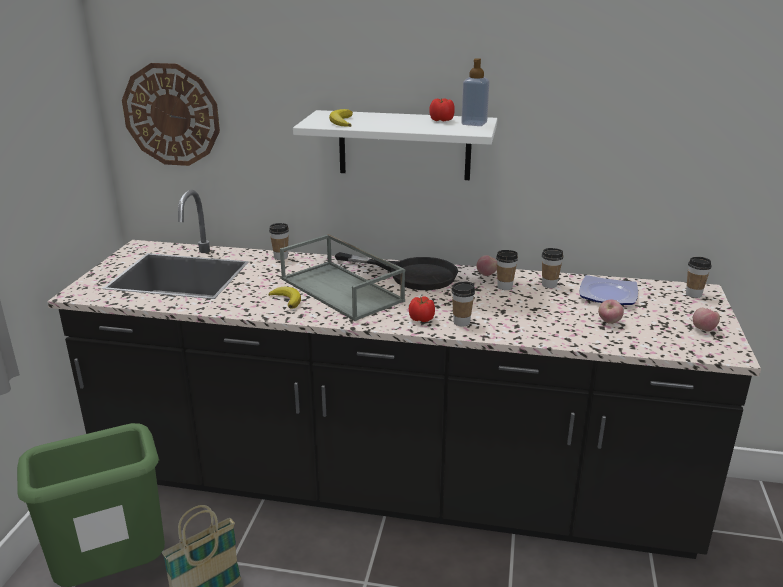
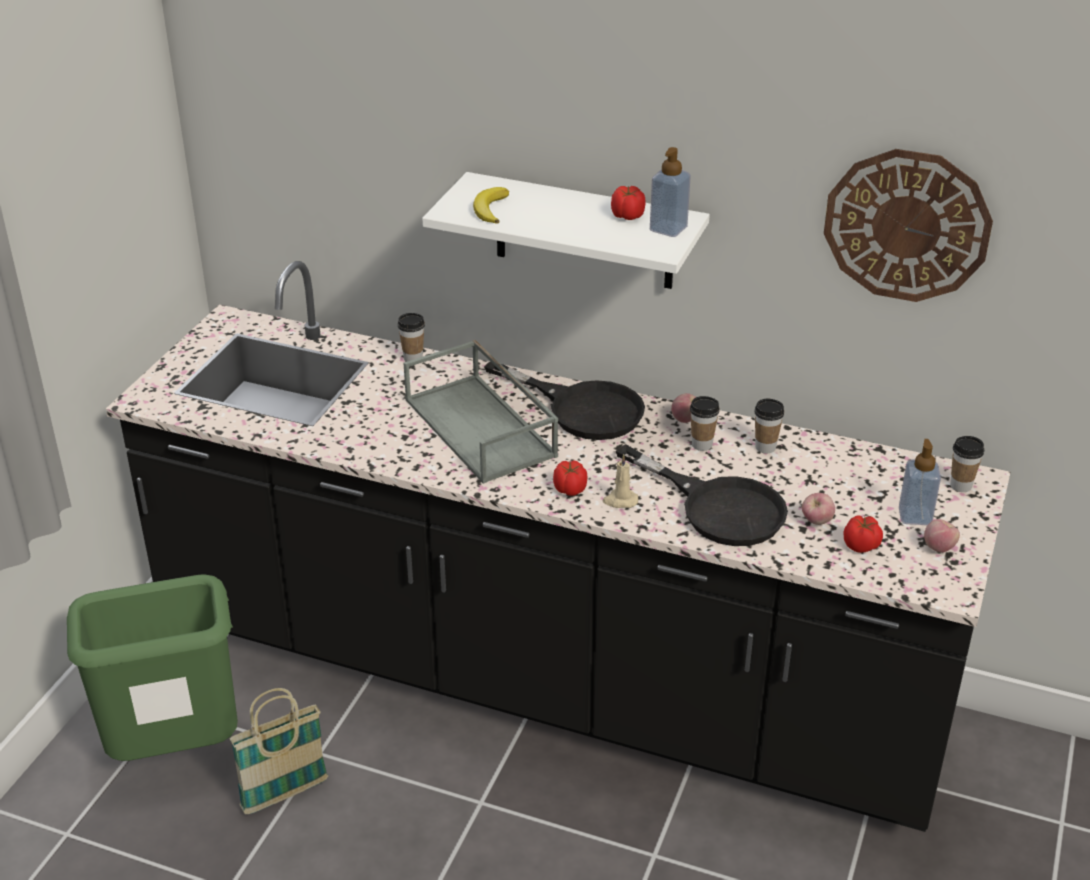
camera: 10 degrees right, 10 degrees up
(171, 115) = (275, 152): wall clock -> wall clock (906, 225)
(287, 300) = (405, 437): banana -> none
(461, 322) = (620, 500): cup -> beige candle
(534, 320) = (718, 507): none -> black frying pan
(609, 294) = (841, 473): plate -> none
(649, 333) = (861, 546): none -> tomato
(674, 313) = (915, 516): none -> soap dispenser

